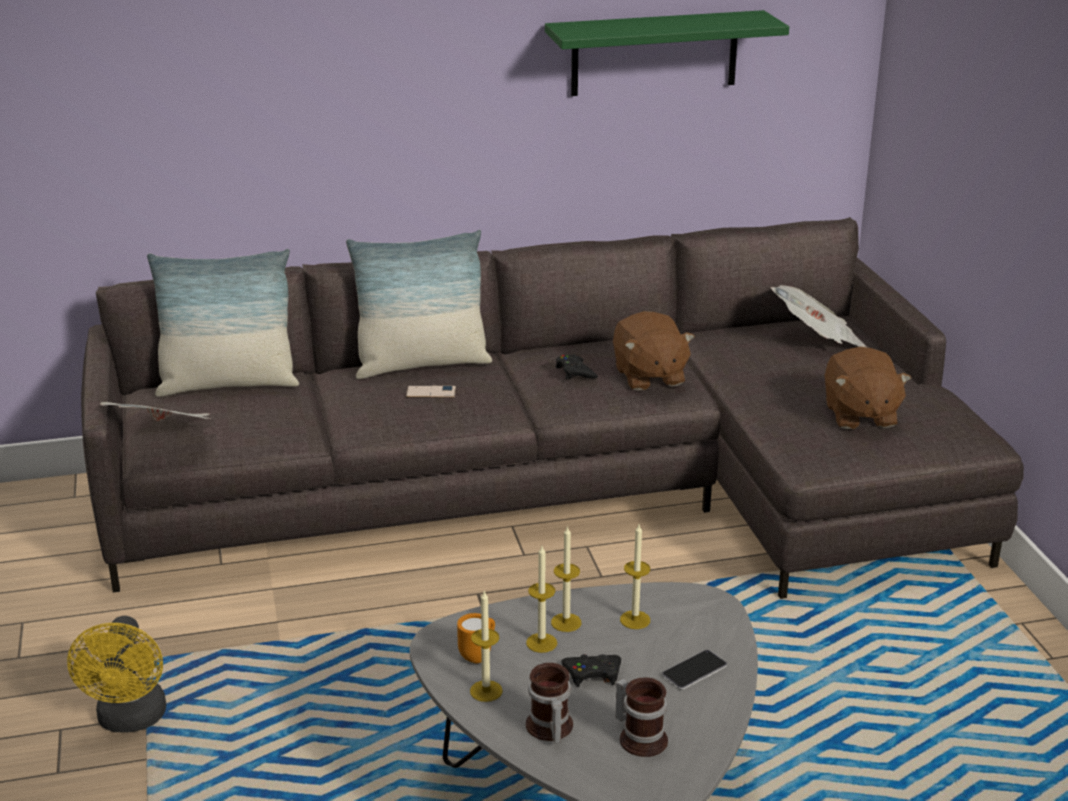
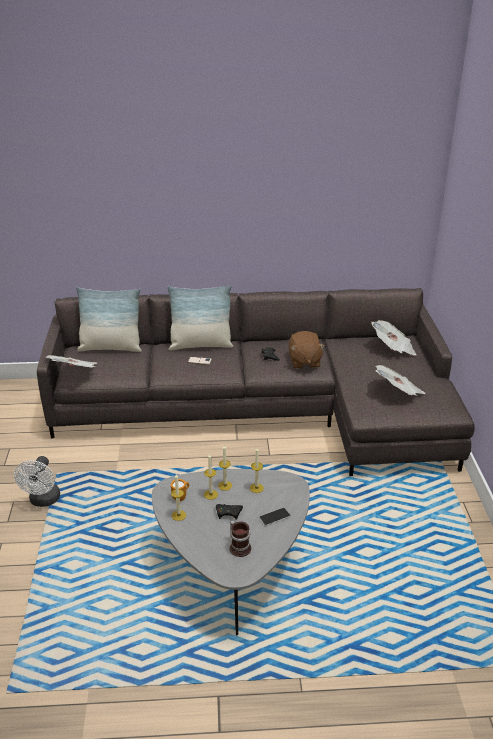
camera: 10 degrees right, 5 degrees up
(131, 720) = (43, 501): yellow fan -> white fan
(548, 729) = (200, 537): mug -> none
(654, 53) = (324, 203): green shelf -> none
(859, 415) = (398, 392): brown plush toy -> newspaper

